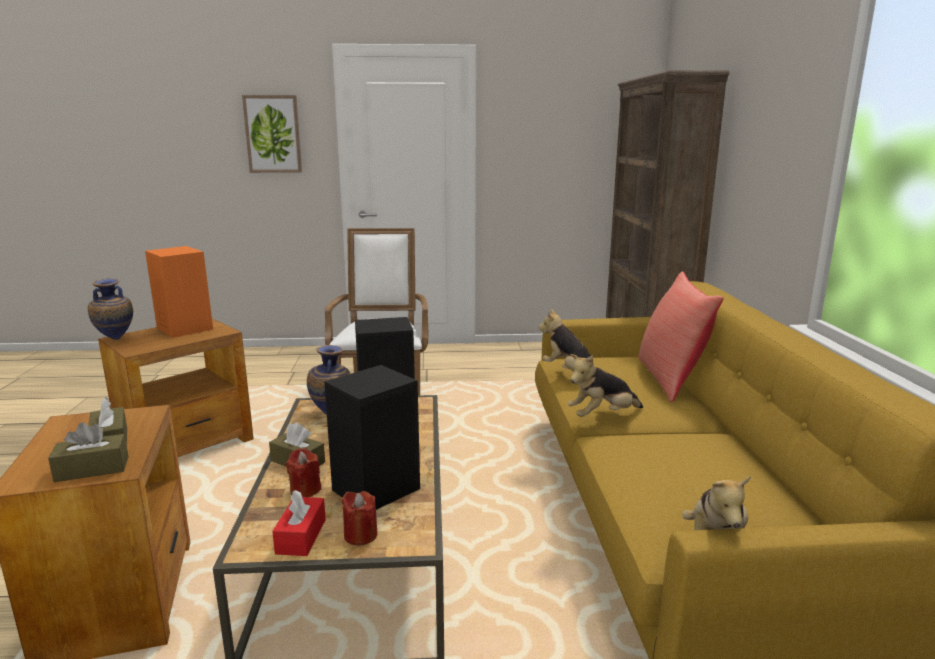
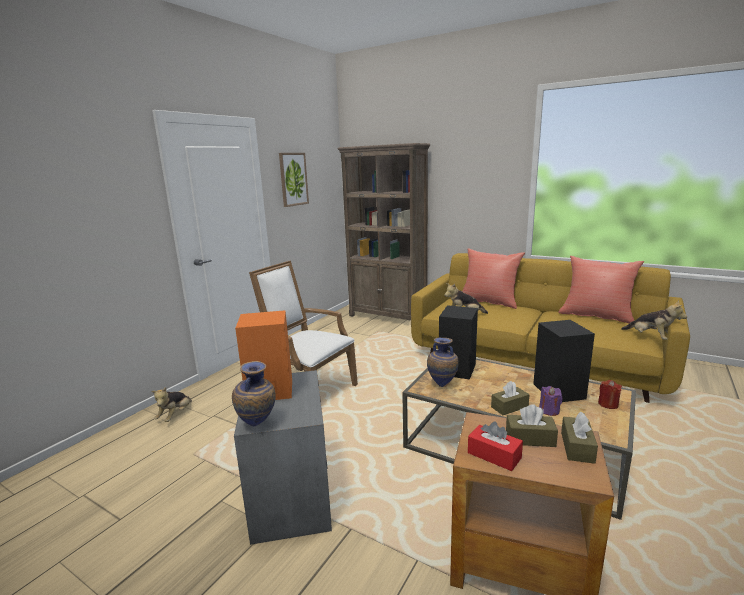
camera: 55 degrees left, 0 degrees up
(188, 445) = (292, 496): brown side table -> grey side table
(273, 134) = (108, 199): picture -> picture (293, 179)
(301, 536) = (604, 420): red tissue box -> red tissue box (494, 455)
(305, 490) = (549, 410): red candle -> purple candle
(602, 416) = (520, 323): plush toy -> plush toy (175, 415)
(765, 476) = (596, 316): none -> red pillow

